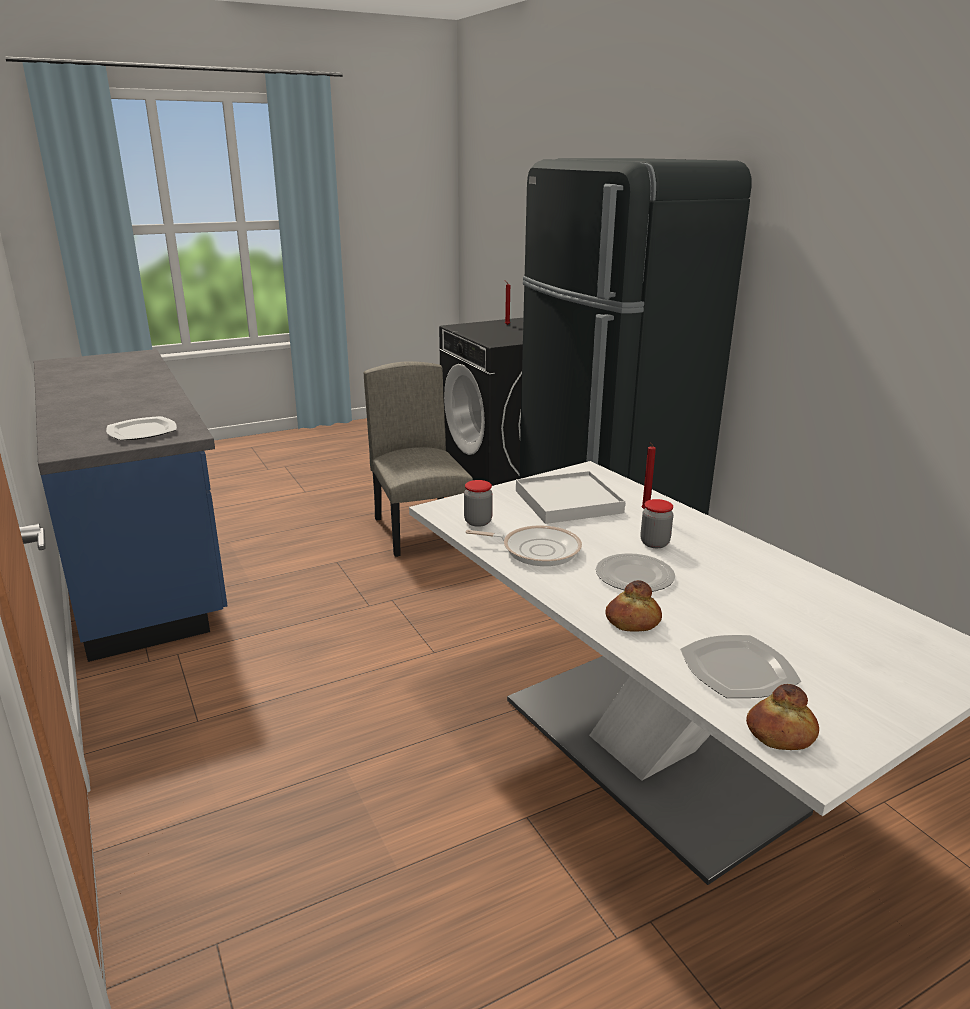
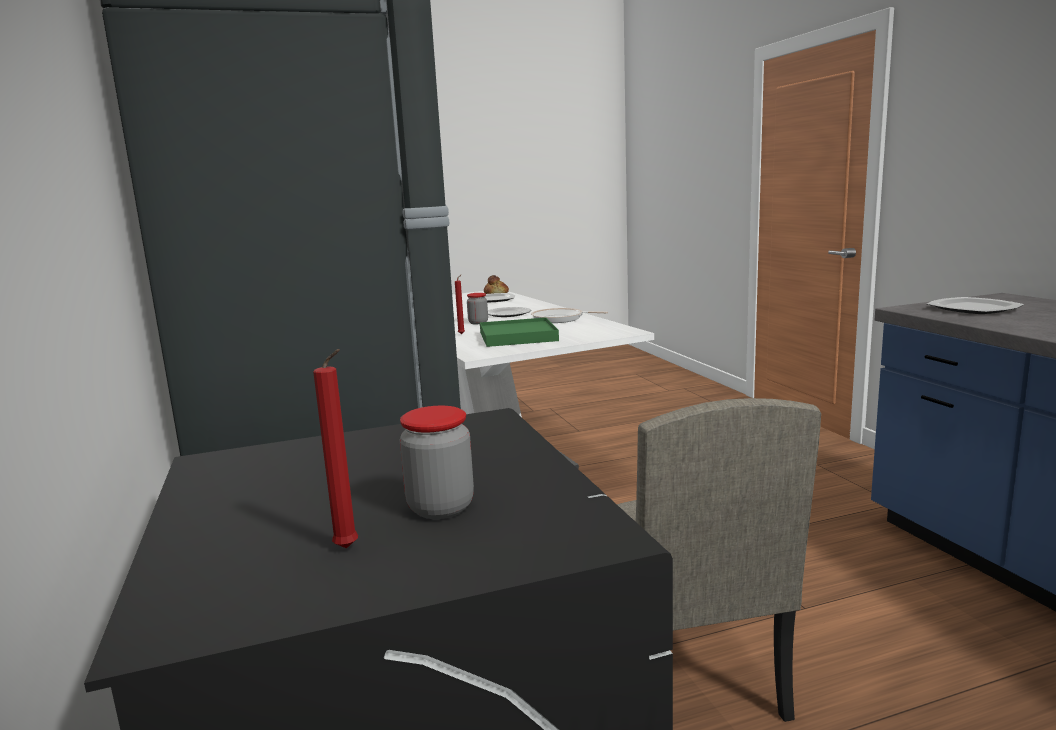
camera: 170 degrees left, 10 degrees down
(478, 522) = (597, 327): jar -> jar (440, 508)
(568, 502) = (517, 336): white tray -> green tray
(632, 621) = (525, 305): bread -> none

